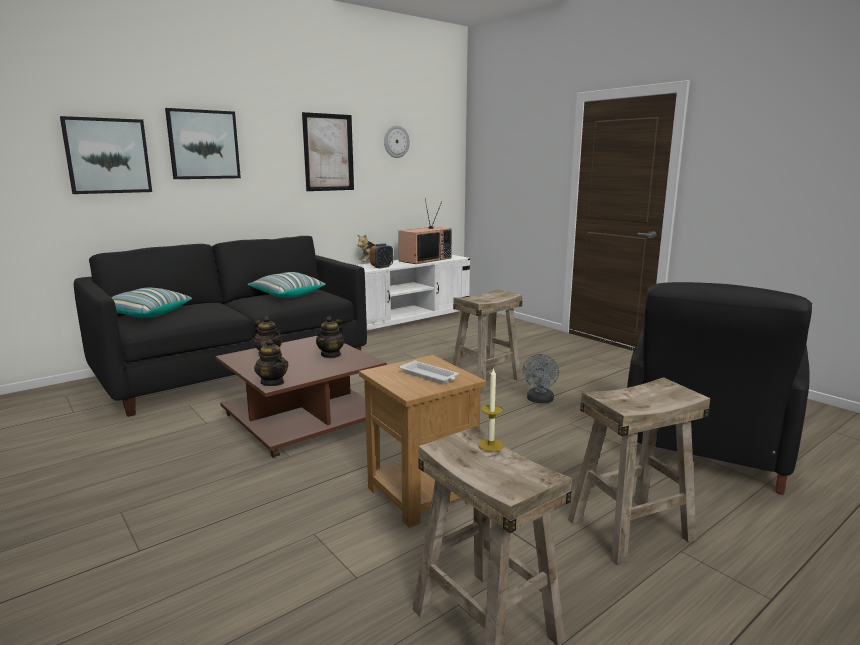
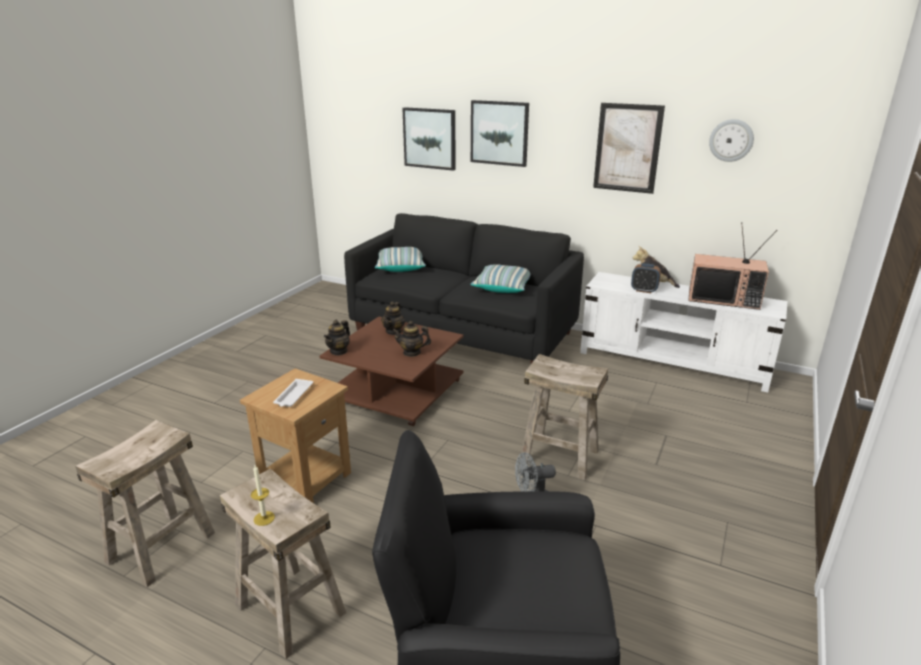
camera: 65 degrees right, 10 degrees up
(490, 445) = (160, 445): candle -> candle (264, 518)

